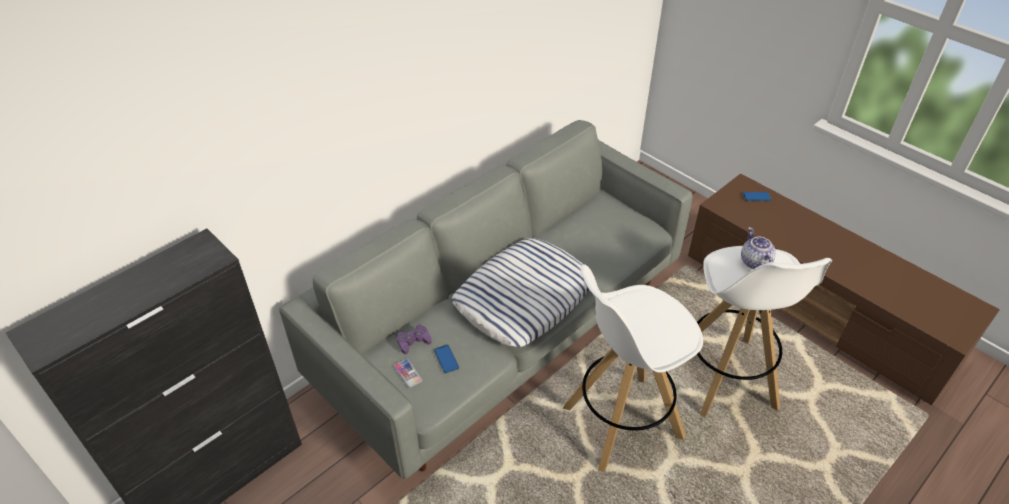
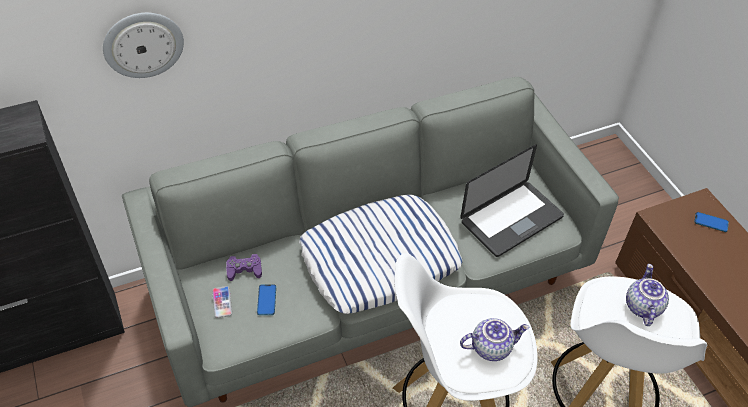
camera: 20 degrees right, 5 degrees up
(289, 155) = (143, 44): none -> wall clock
(612, 236) = (511, 219): none -> laptop
(662, 326) = (491, 347): none -> teapot

